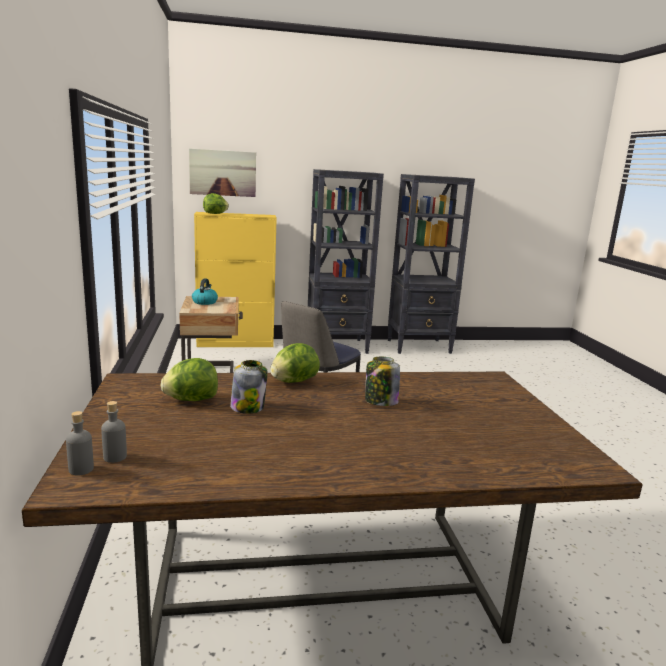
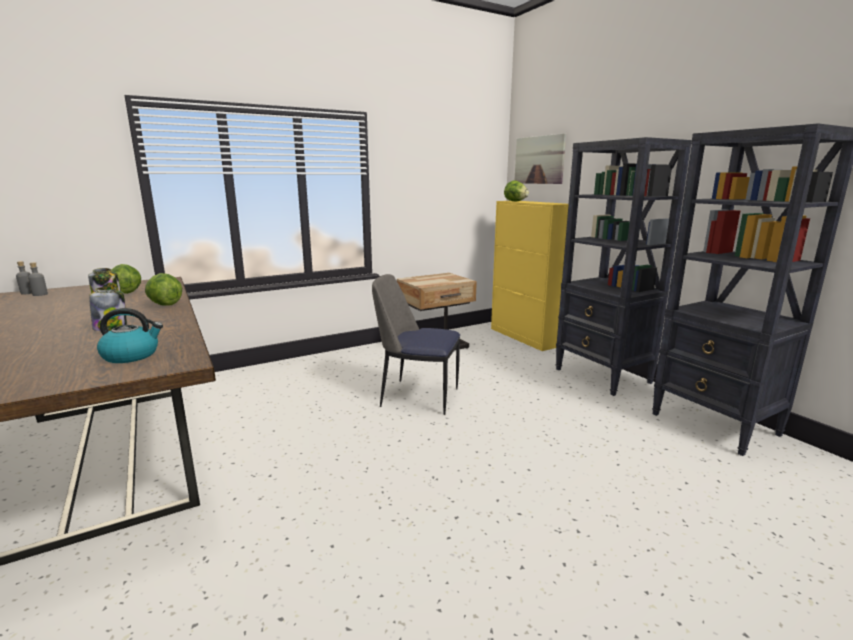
camera: 70 degrees right, 0 degrees up
(204, 302) = (439, 277): kettle -> kettle (132, 355)

